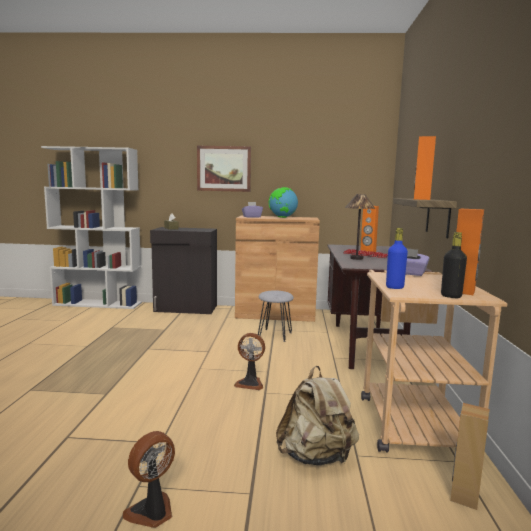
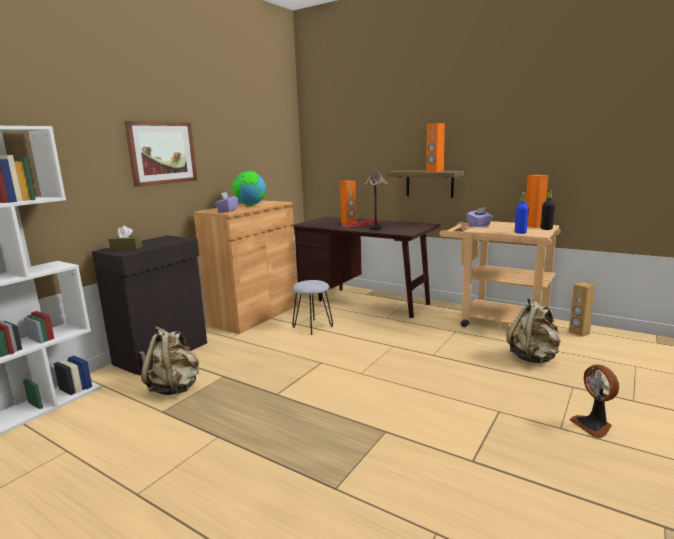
camera: 60 degrees left, 5 degrees up
(142, 322) = (175, 388): none -> beige backpack
(250, 383) = (411, 357): fan -> none

